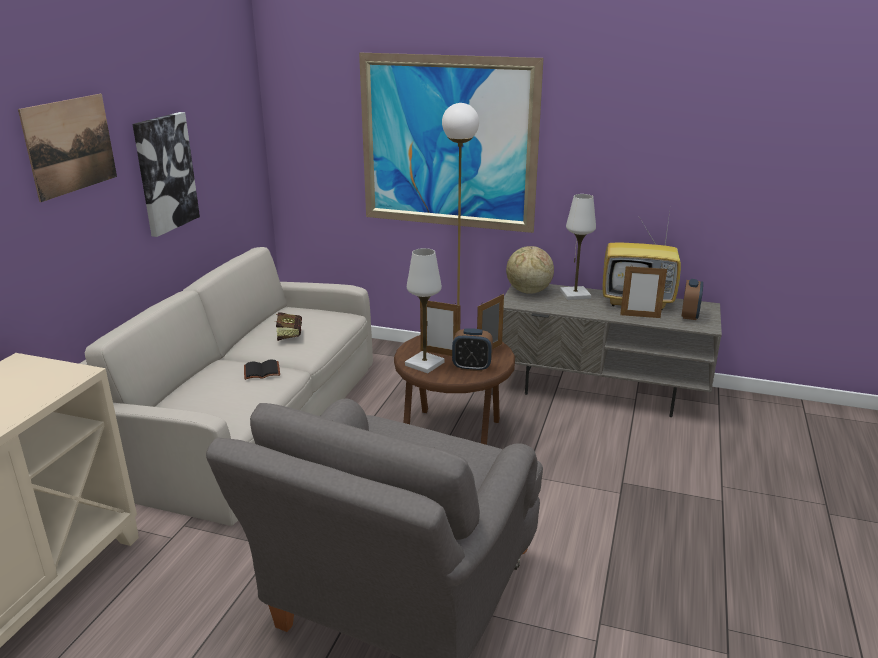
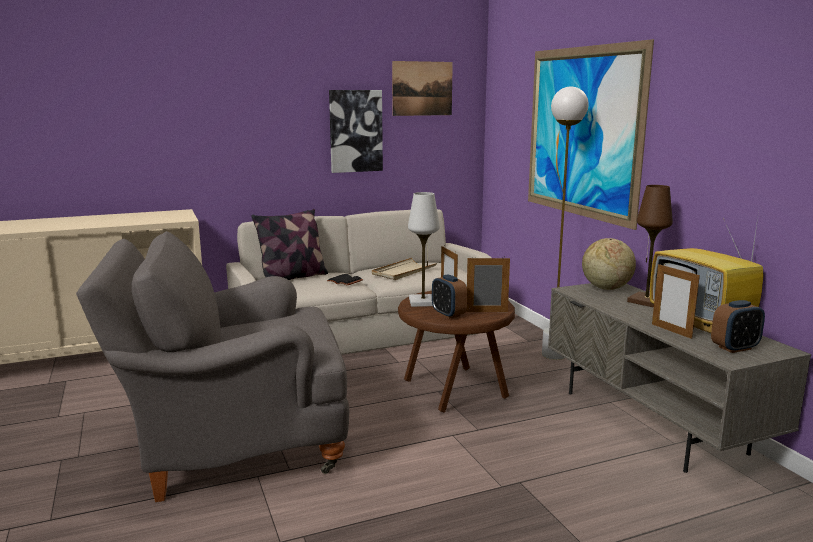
camera: 50 degrees right, 10 degrees down
(70, 145) = (269, 94): picture -> picture (422, 88)
(188, 392) = (292, 277): none -> pillow
(290, 334) = (403, 271): book -> beige tray
(575, 295) = (646, 301): white table lamp -> brown table lamp

